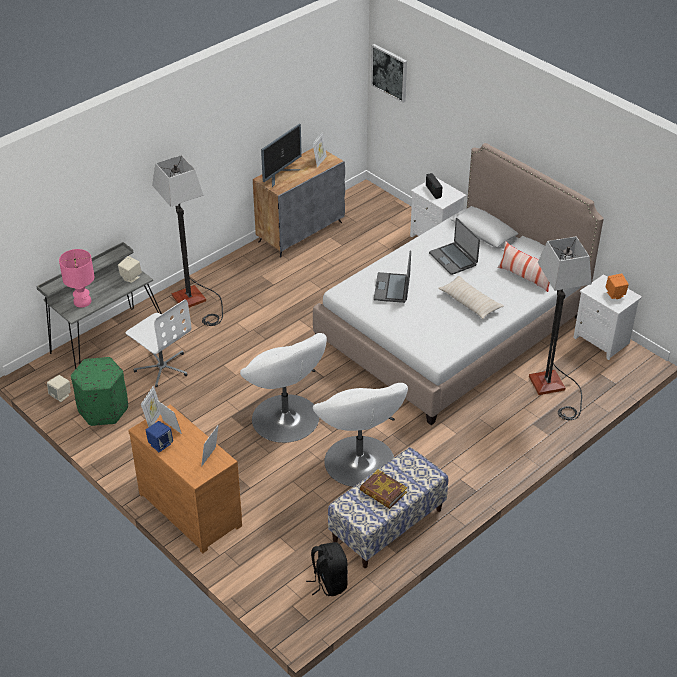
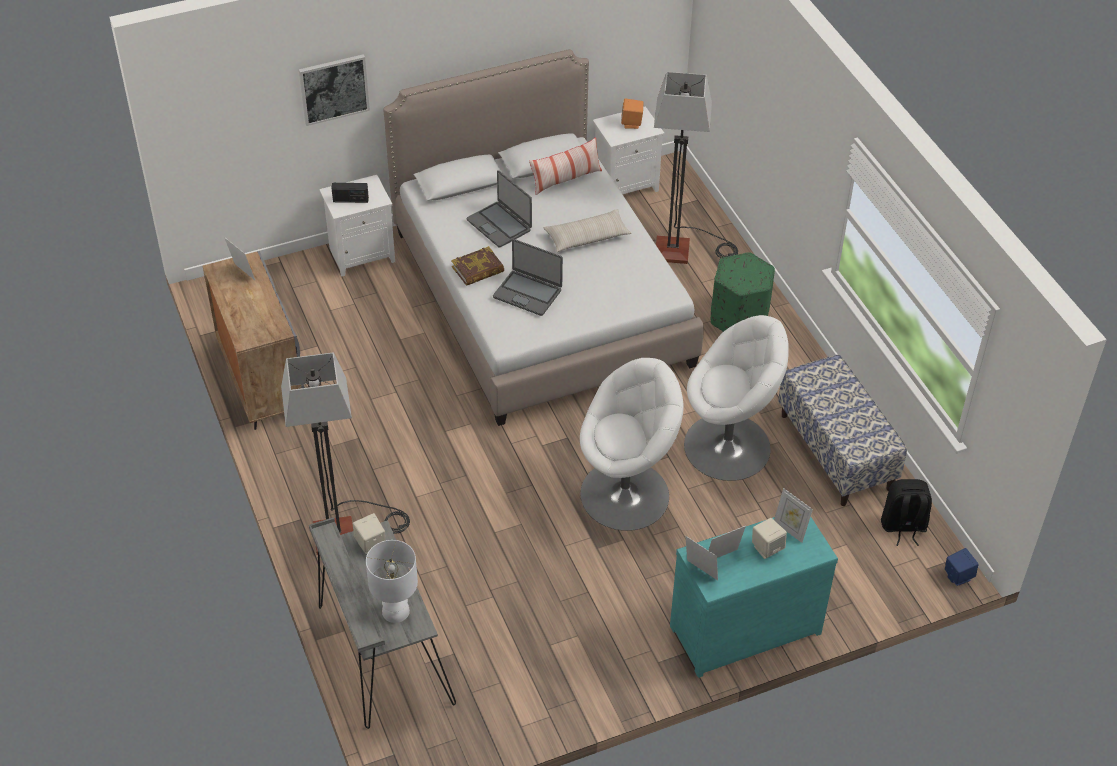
camera: 70 degrees left, 5 degrees up
(60, 395) = (466, 731): beige speaker -> beige speaker (767, 548)
(83, 301) = (395, 610): pink table lamp -> white table lamp
(103, 410) = (520, 685): green ottoman -> green ottoman (739, 318)
(160, 444) = (748, 574): blue speaker -> blue speaker (958, 576)
(162, 367) = (466, 599): white office chair -> none
(192, 508) = (742, 627): brown dresser -> turquoise dresser
(280, 175) = (247, 320): monitor -> none
(383, 492) = (846, 414): book -> book (478, 270)
(389, 72) = (202, 113): picture -> picture (334, 89)
(453, 259) = (499, 225): laptop -> laptop turned 60 degrees clockwise

